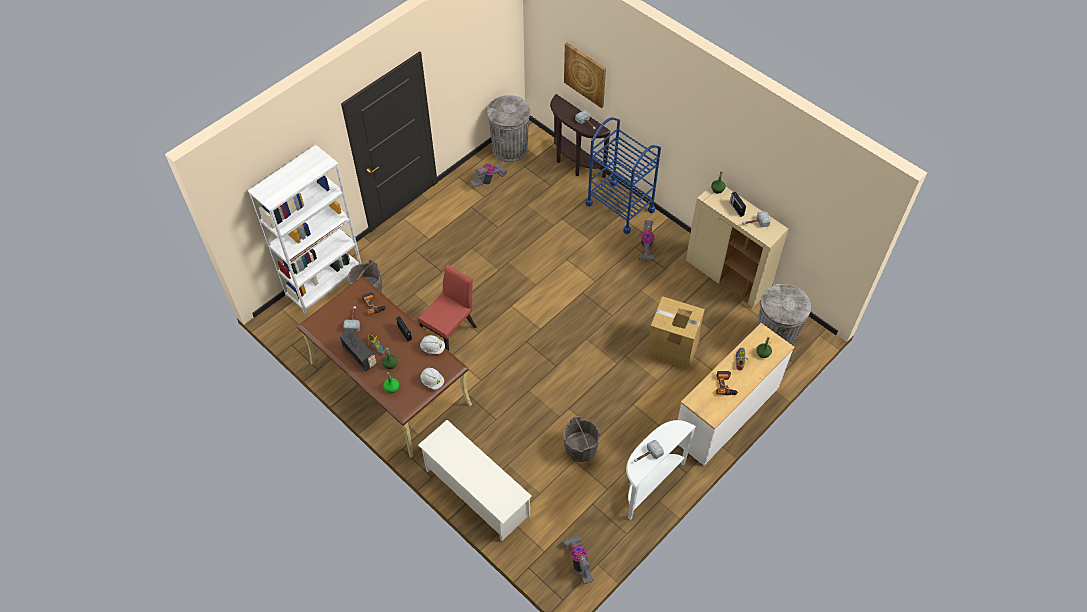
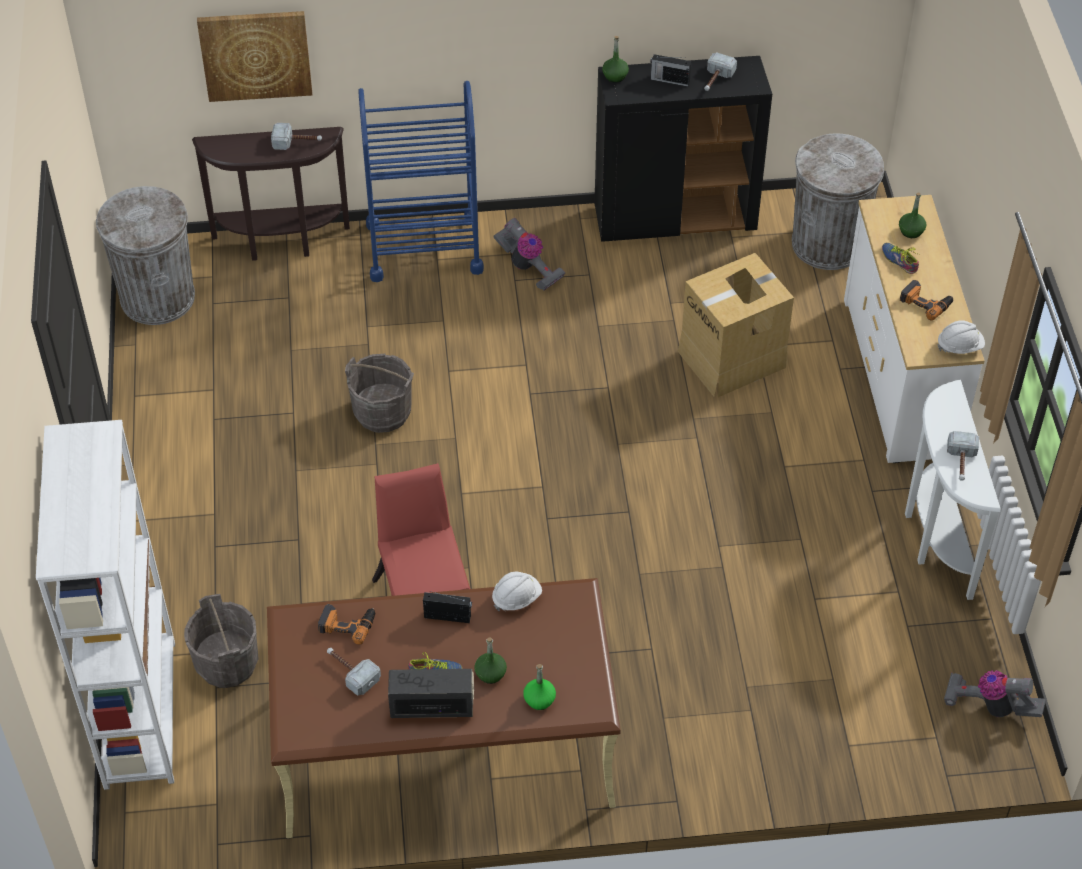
camera: 50 degrees left, 5 degrees down
(432, 381) = (580, 638): white hard hat -> white hard hat (959, 346)
(476, 492) = (759, 759): white shoe rack -> none
(488, 180) = (187, 364): vacuum cleaner -> none
(580, 448) = (801, 577): grey bucket -> grey bucket (382, 412)
(727, 276) = (675, 218): beige cabinet -> black cabinet

